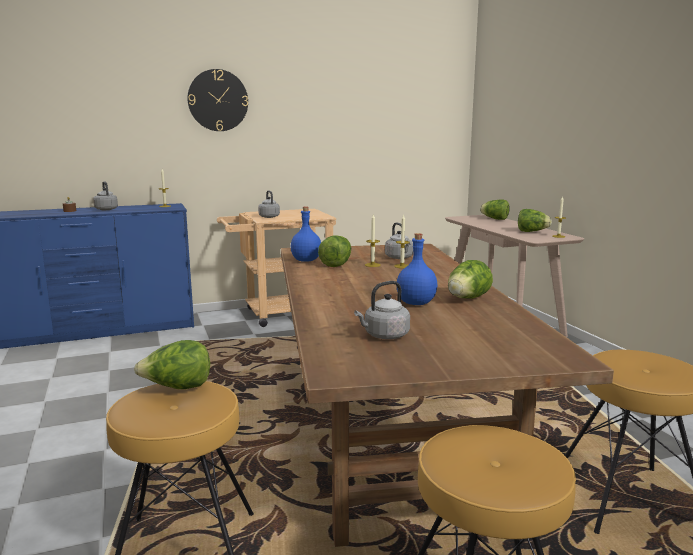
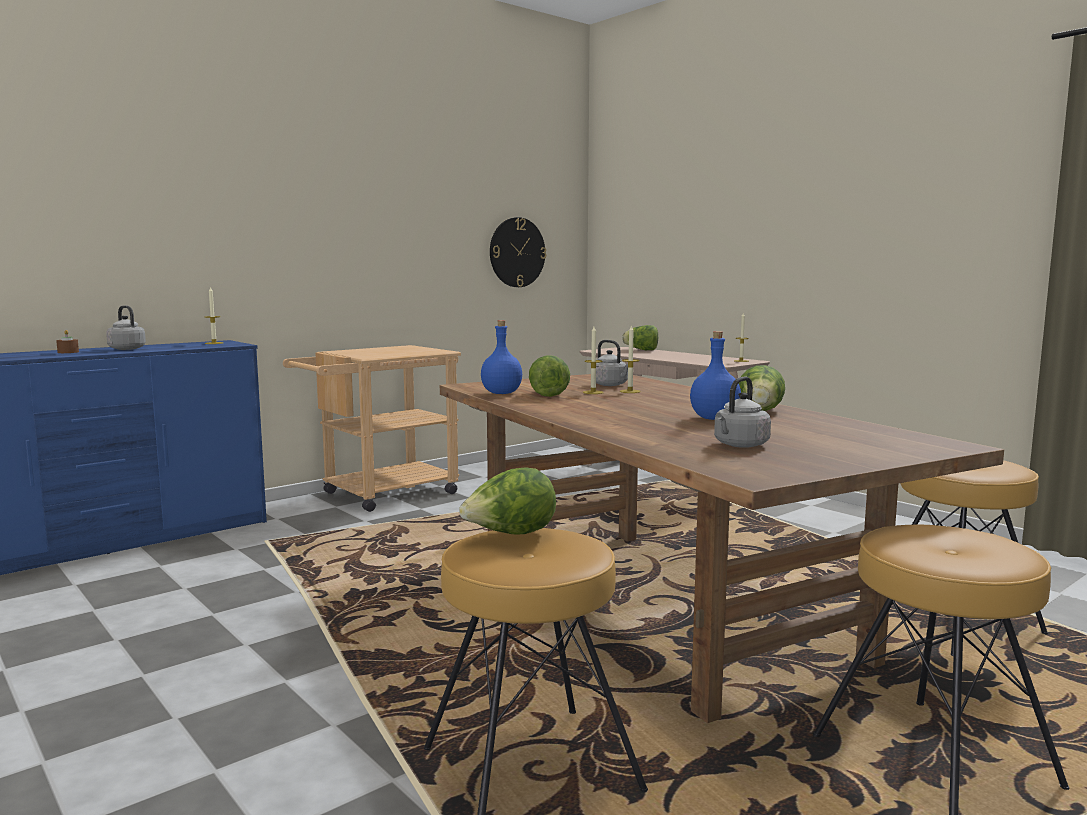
camera: 20 degrees left, 5 degrees down
(218, 100) = (280, 192): wall clock -> wall clock (517, 252)
(268, 216) = (367, 354): grey kettle -> none
(532, 231) = (705, 358): lettuce -> none

